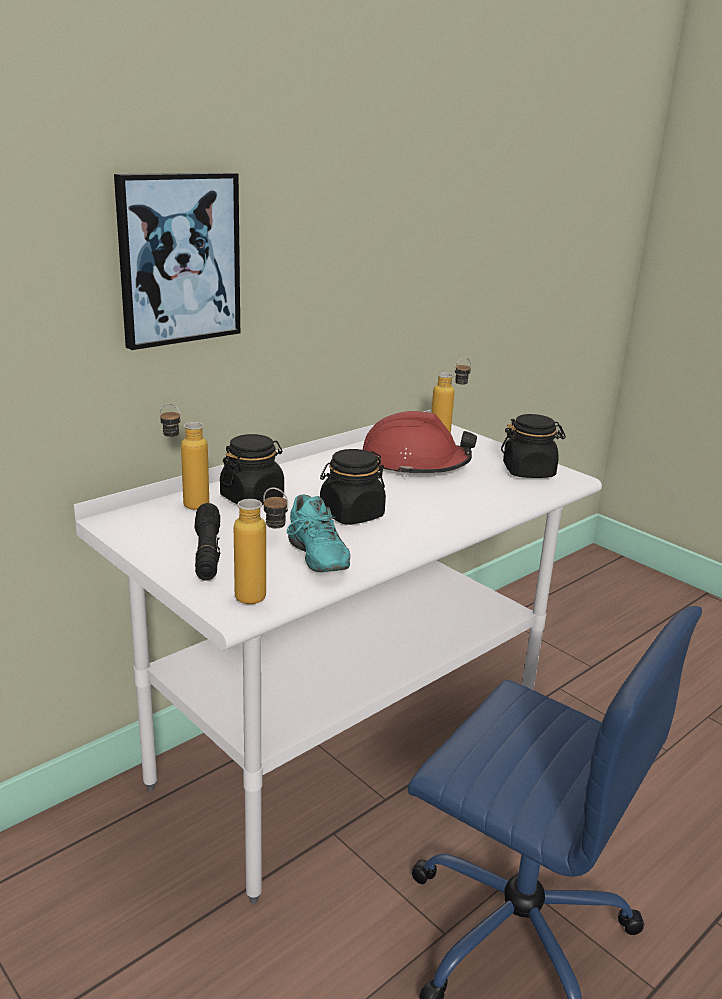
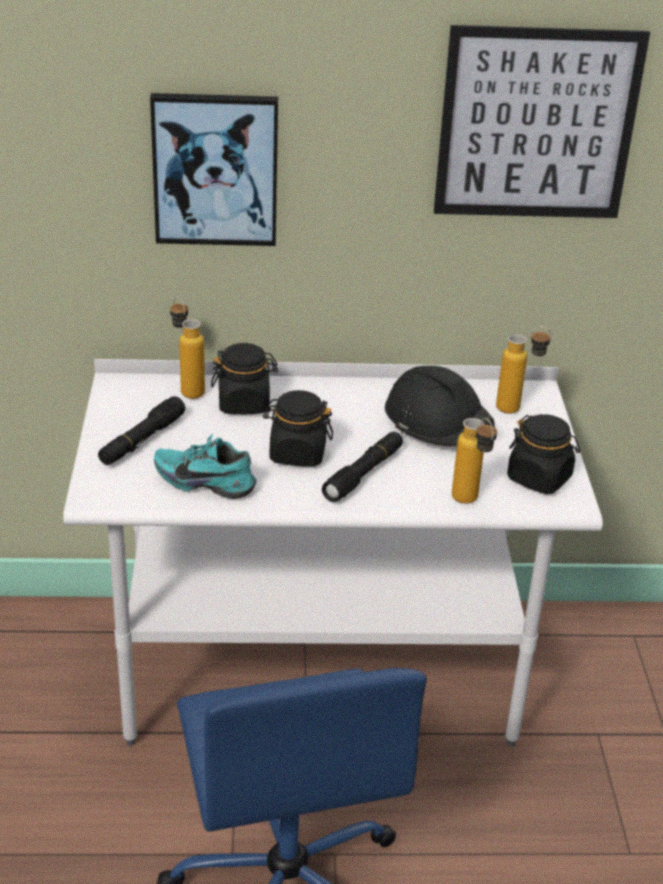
camera: 40 degrees right, 10 degrees up
(261, 601) = (120, 498): bottle -> bottle (470, 503)
(313, 559) = (206, 481): turquoise shoe -> turquoise shoe turned 90 degrees clockwise
(414, 464) = (438, 424): red hard hat -> black hard hat
(416, 189) = (537, 124): none -> picture
(421, 509) = (363, 474): none -> black flashlight

